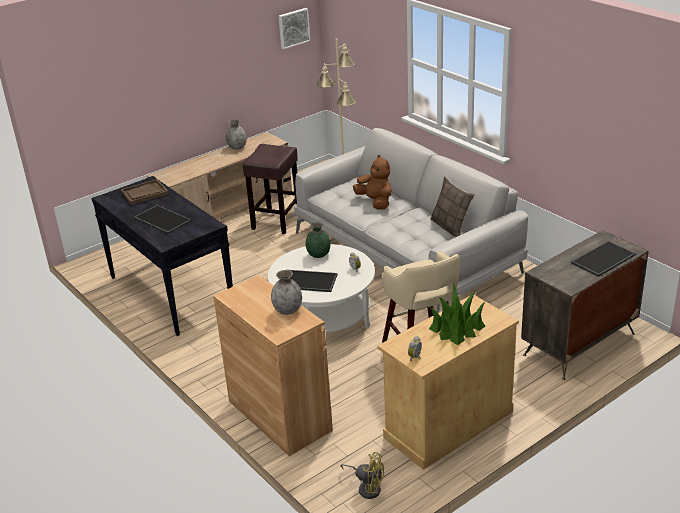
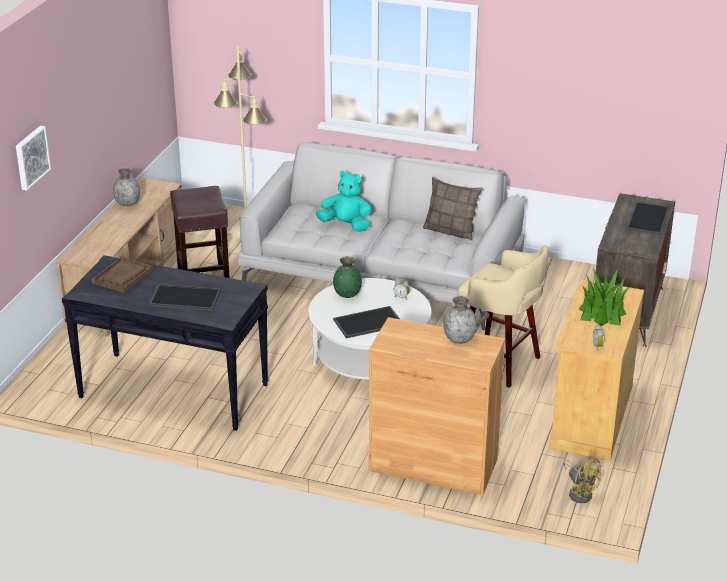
camera: 35 degrees left, 0 degrees up
(293, 28) = (152, 42): picture -> picture (31, 157)
(367, 487) = (580, 492): yellow fan -> yellow fan turned 60 degrees clockwise
(375, 202) = (346, 225): brown plush toy -> turquoise plush toy

